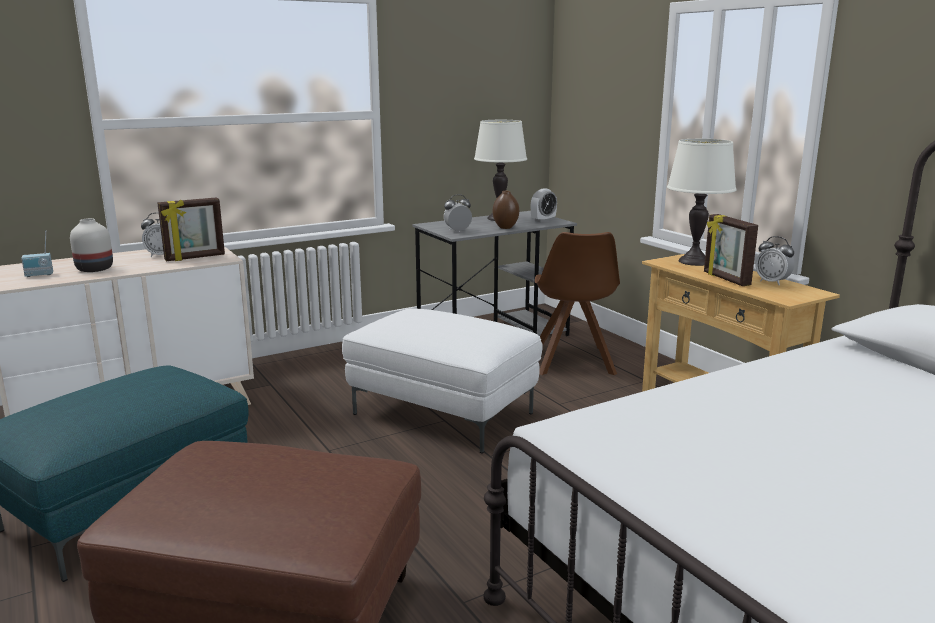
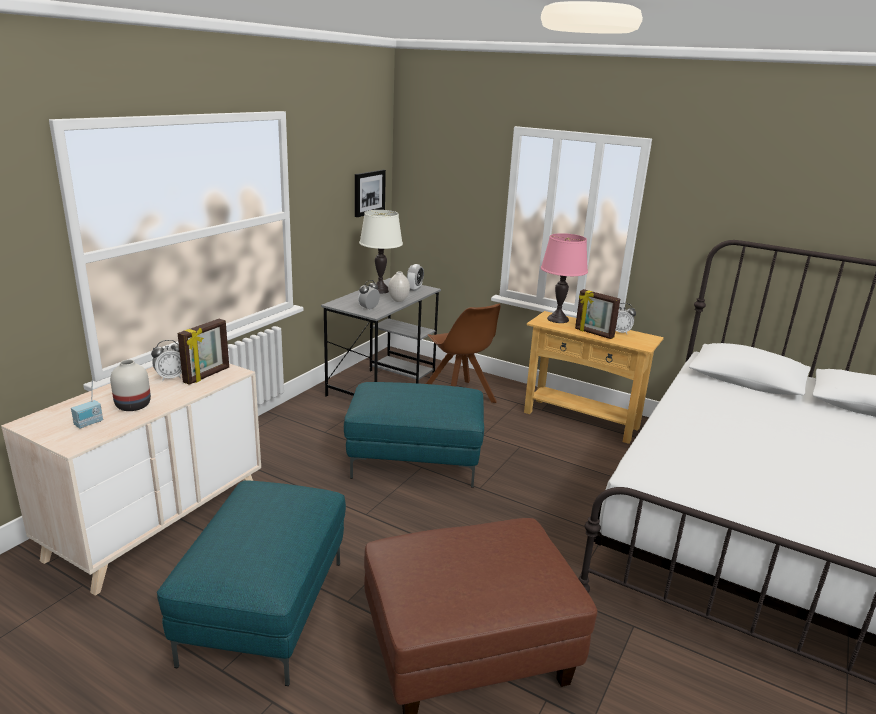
camera: 30 degrees left, 5 degrees up
(441, 414) = (414, 462): white ottoman -> turquoise ottoman
(505, 227) = (398, 300): brown vase -> white vase
(509, 104) = (369, 192): none -> picture
(694, 261) = (558, 319): white table lamp -> pink table lamp

